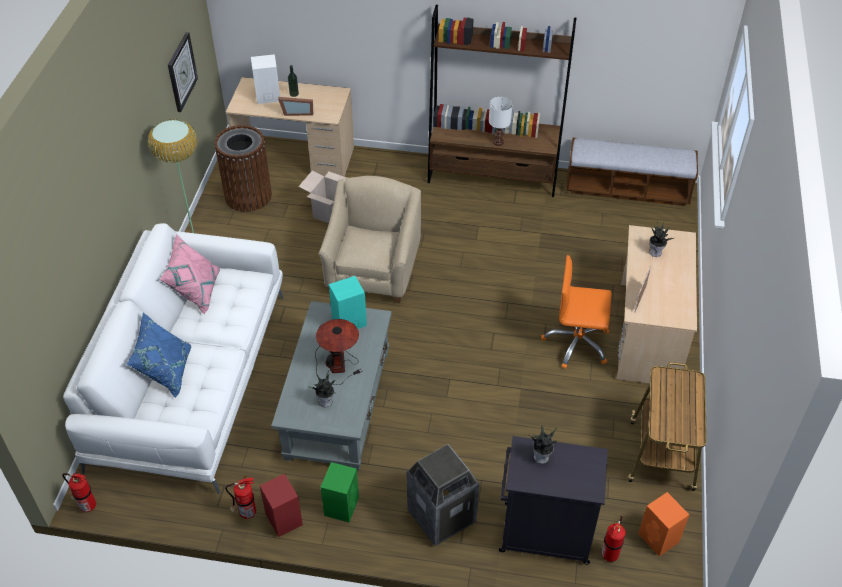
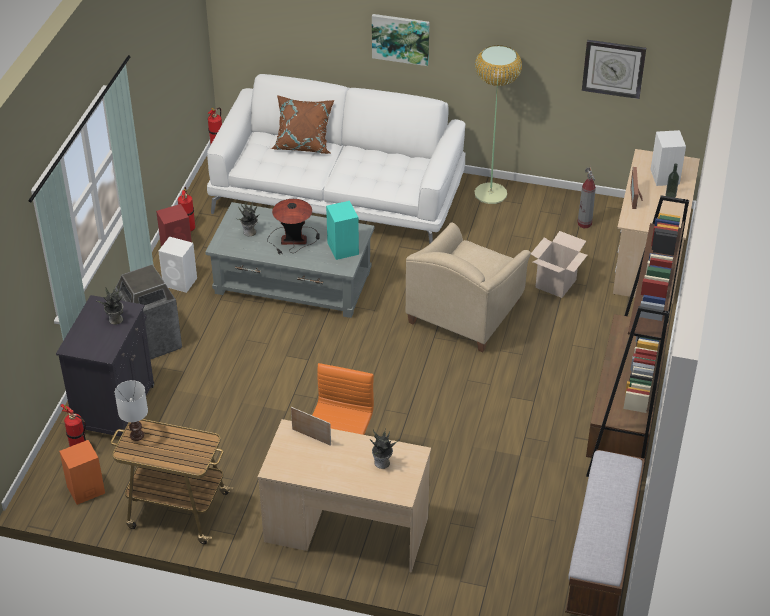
camera: 95 degrees right, 5 degrees down
(105, 216) = (401, 38): none -> picture
(165, 371) = (303, 144): blue pillow -> brown pillow
(195, 291) = (396, 156): pink pillow -> none
(248, 196) = (584, 224): brown trash can -> fire extinguisher
(342, 505) = (181, 282): green speaker -> white speaker
(373, 270) = (465, 312): beige armchair -> beige armchair turned 105 degrees clockwise
(498, 142) = (613, 371): white table lamp -> white table lamp (137, 435)

